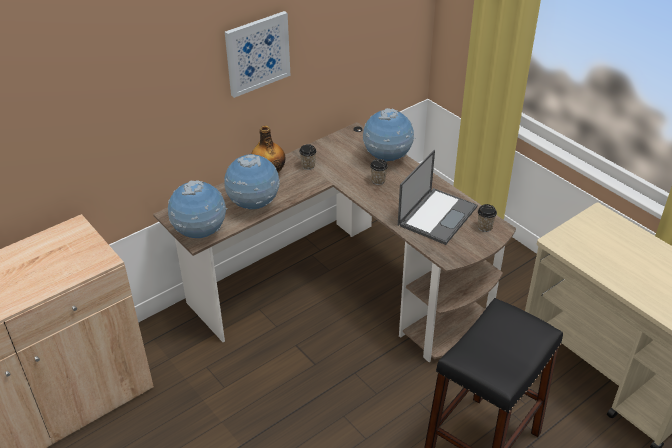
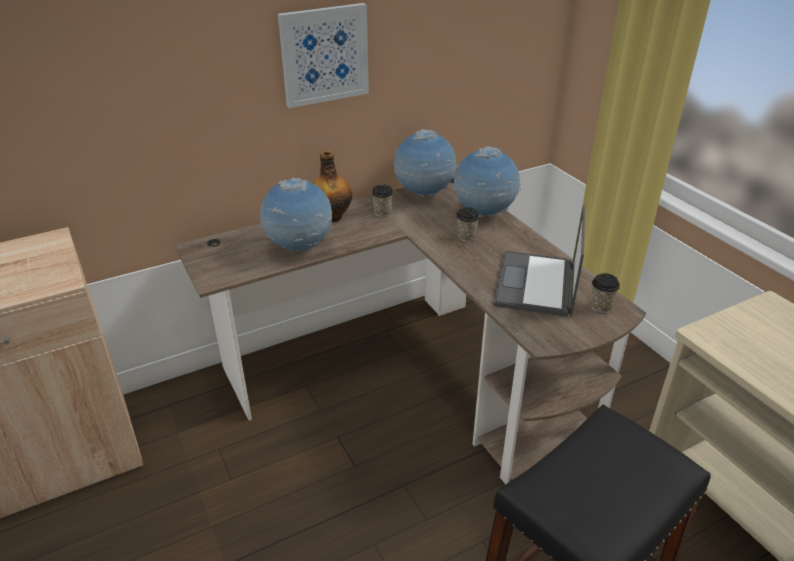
camera: 10 degrees right, 5 degrees down
(200, 234) = (220, 273): globe -> globe (424, 194)
(437, 215) = (536, 285): laptop -> laptop turned 150 degrees clockwise

